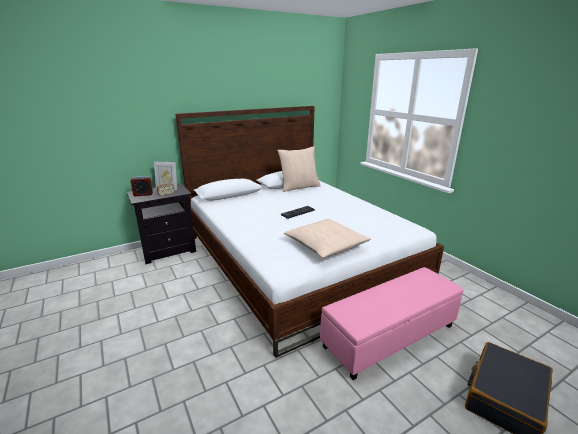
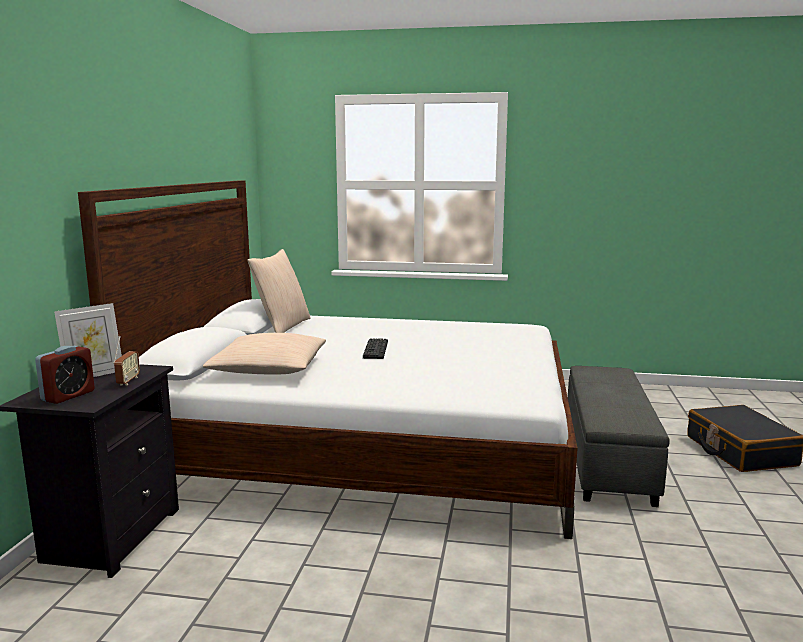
camera: 50 degrees left, 10 degrees down
(325, 245) = (501, 365): beige pillow -> beige pillow (269, 369)
(388, 335) = (606, 458): pink ottoman -> grey ottoman

